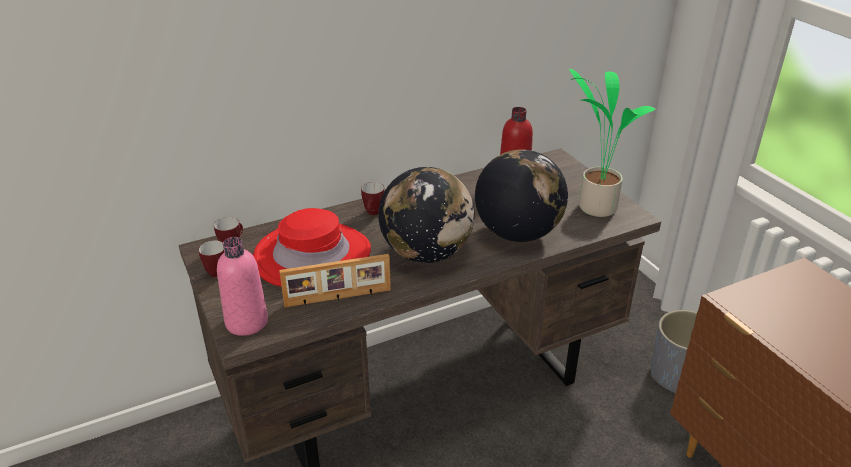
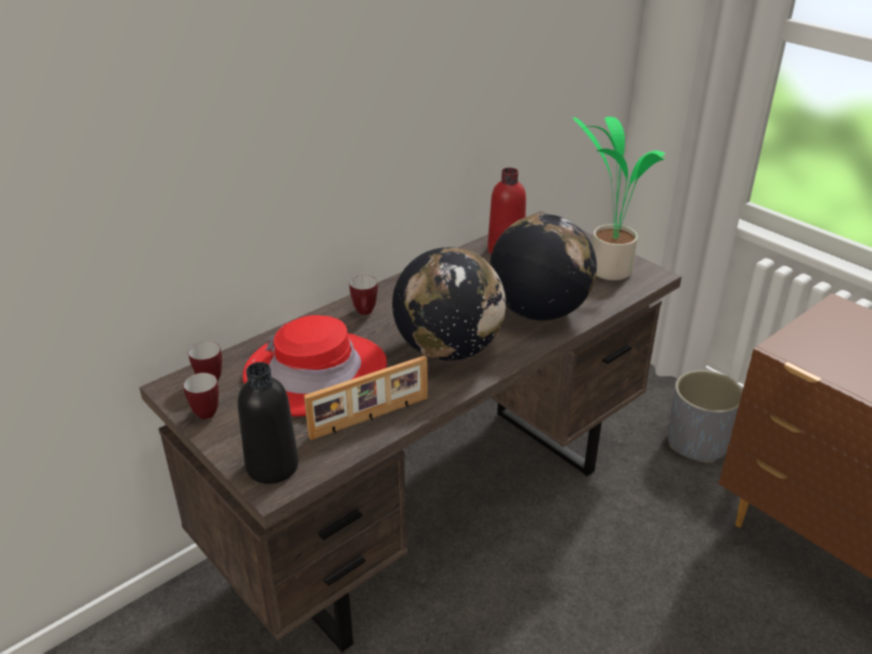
camera: 15 degrees left, 0 degrees up
(246, 322) = (272, 466): pink bottle -> black bottle

